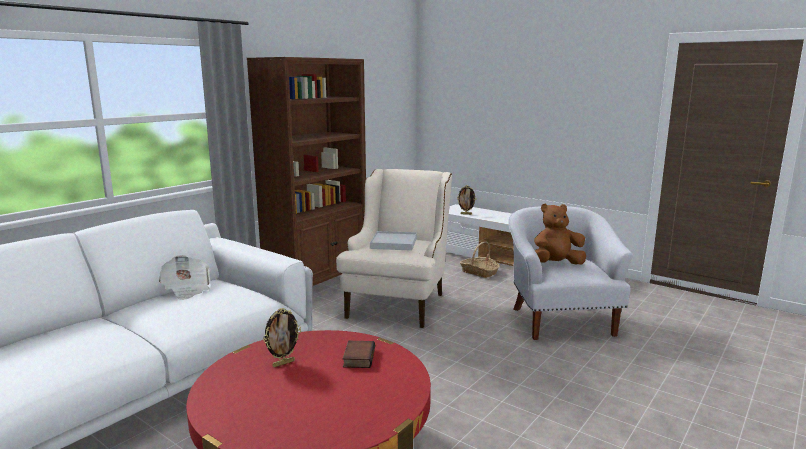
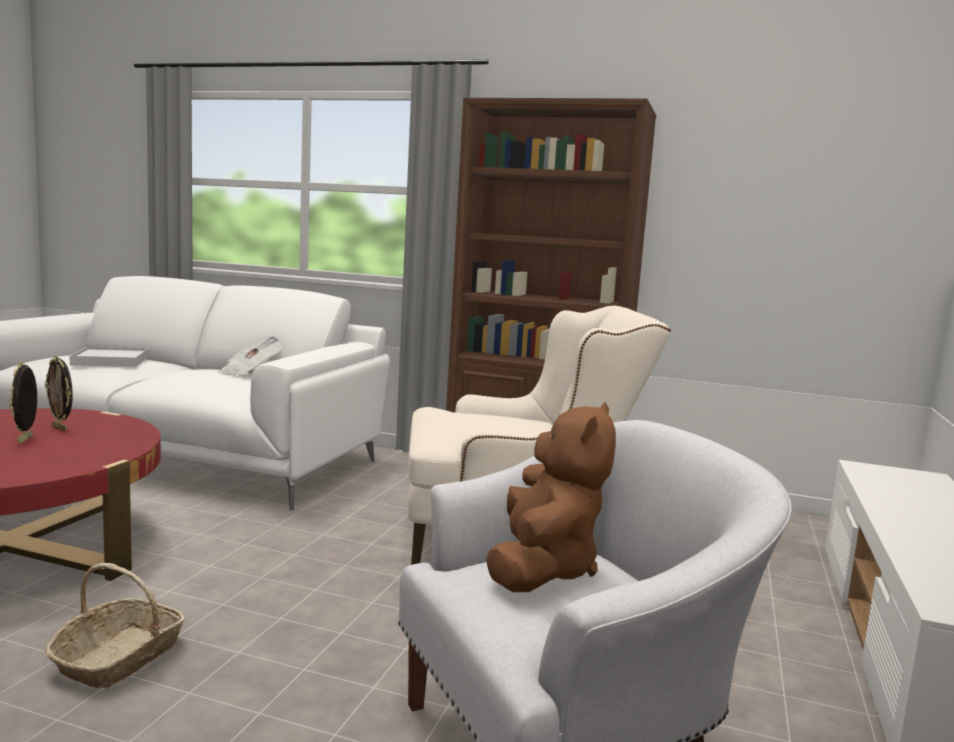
camera: 70 degrees right, 5 degrees down
(358, 358) = (60, 454): book -> none
(394, 243) = (480, 419): white tray -> white tray (111, 361)
(466, 214) = (874, 484): picture frame -> picture frame (26, 439)
(479, 272) = (770, 616): basket -> basket (119, 658)
(556, 264) = (542, 568): brown plush toy -> brown plush toy turned 45 degrees clockwise

